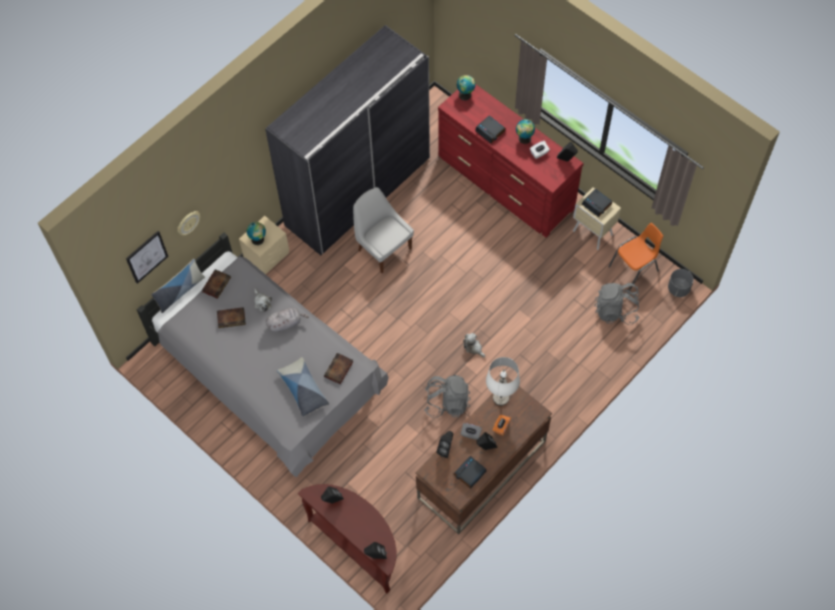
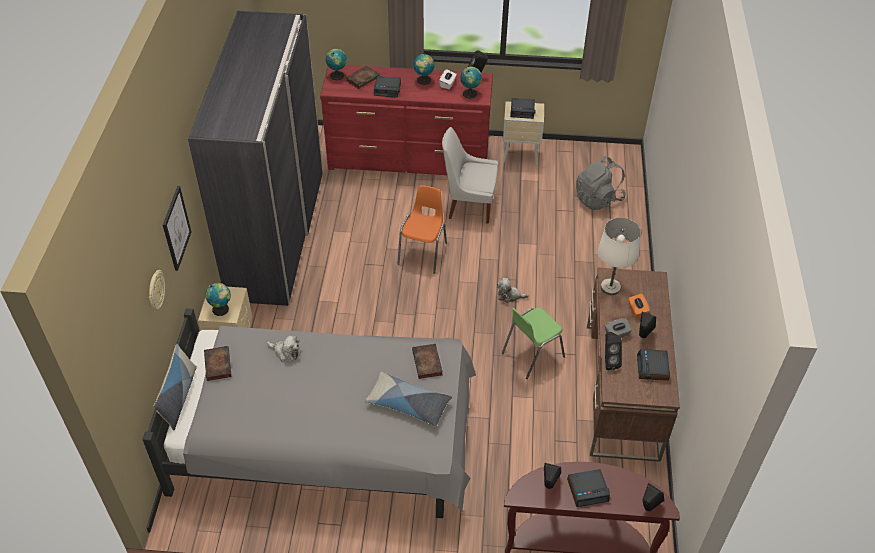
camera: 40 degrees left, 15 degrees down
(146, 256) = (132, 347): picture -> picture (176, 228)
(232, 318) = (265, 385): book -> book (363, 78)
(286, 323) = (330, 355): grey plush toy -> none
(352, 519) = (588, 490): none -> alarm clock
(383, 248) = (345, 266): white chair -> white chair (469, 205)
(447, 402) = (531, 355): grey backpack -> green chair
(548, 172) = (470, 93): none -> globe
(634, 269) = (580, 162): orange chair -> orange chair (423, 253)
(678, 289) = (629, 157): grey planter -> none

